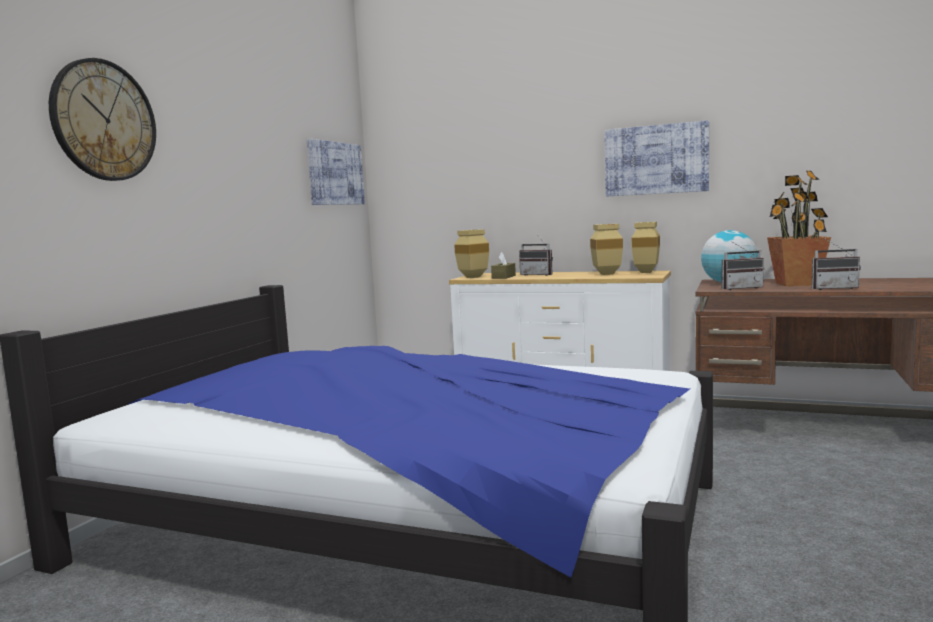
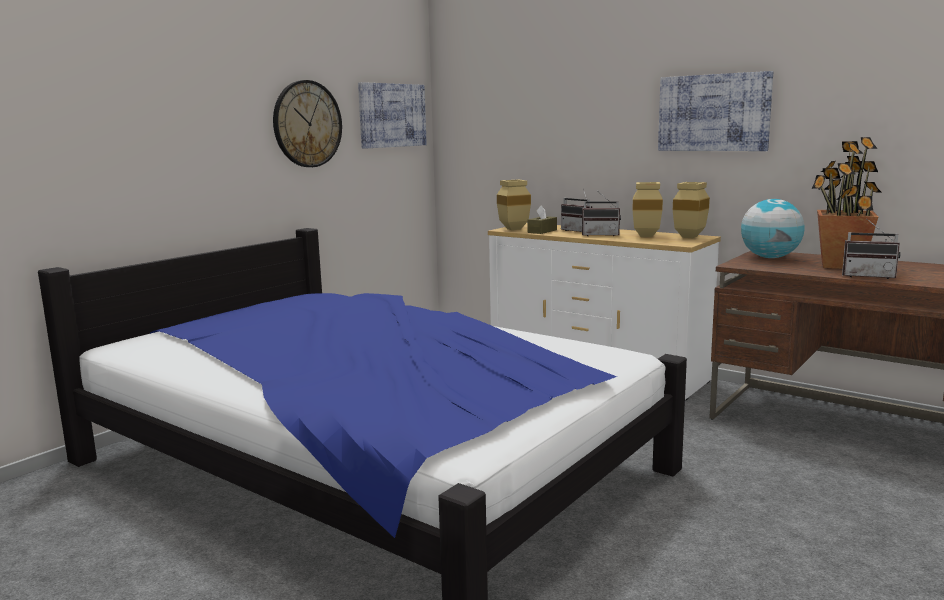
camera: 15 degrees right, 5 degrees up
(104, 121) = (137, 82): wall clock -> wall clock (307, 124)
(740, 288) = (769, 266): radio -> radio (601, 235)

